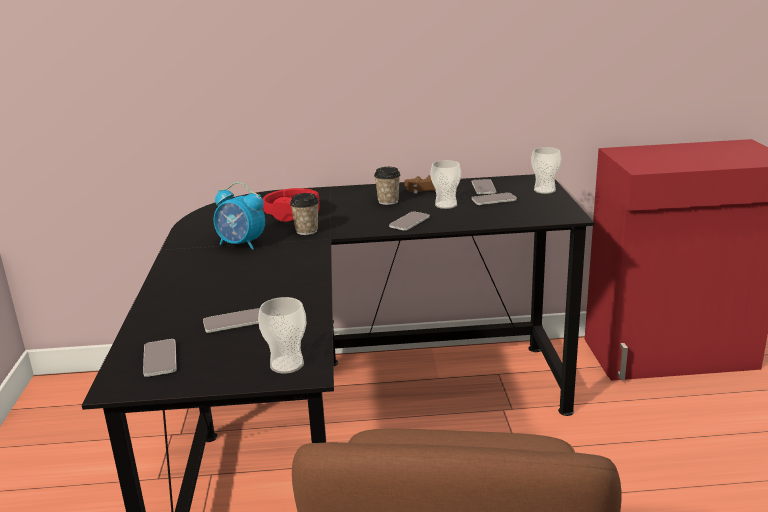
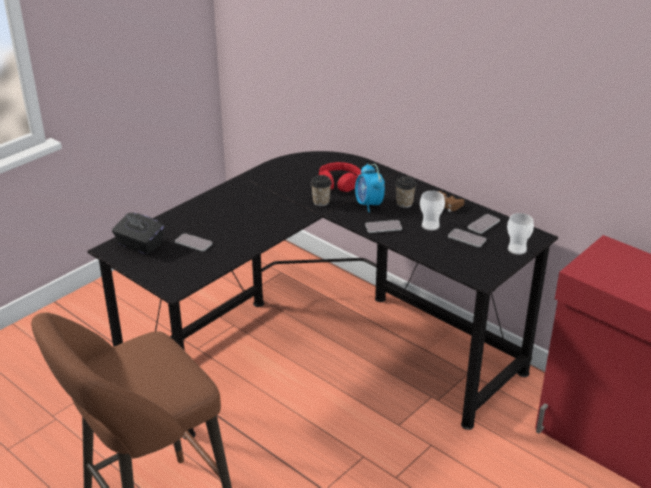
camera: 45 degrees right, 10 degrees up
(160, 359) = (139, 245): phone -> black tissue box
(241, 244) = (276, 193): alarm clock -> alarm clock (369, 205)
(287, 364) = (174, 280): cup -> none

